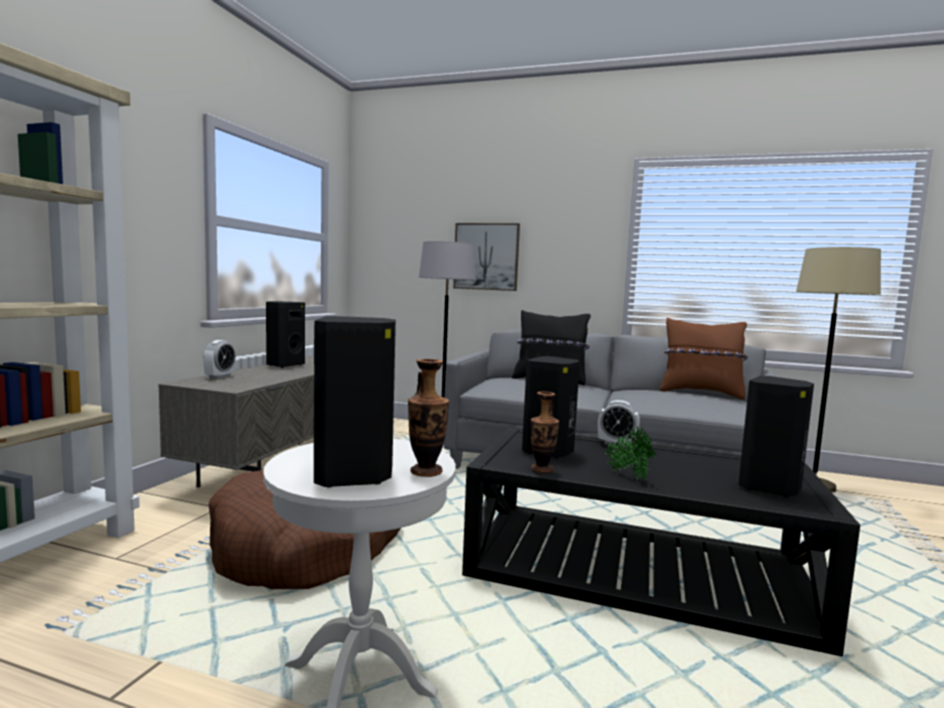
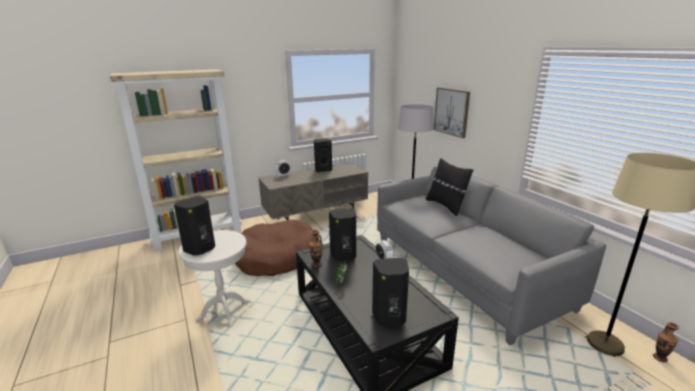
camera: 45 degrees right, 15 degrees up
(426, 472) = (217, 255): vase -> vase (660, 358)
(700, 393) = (524, 245): brown pillow -> none

